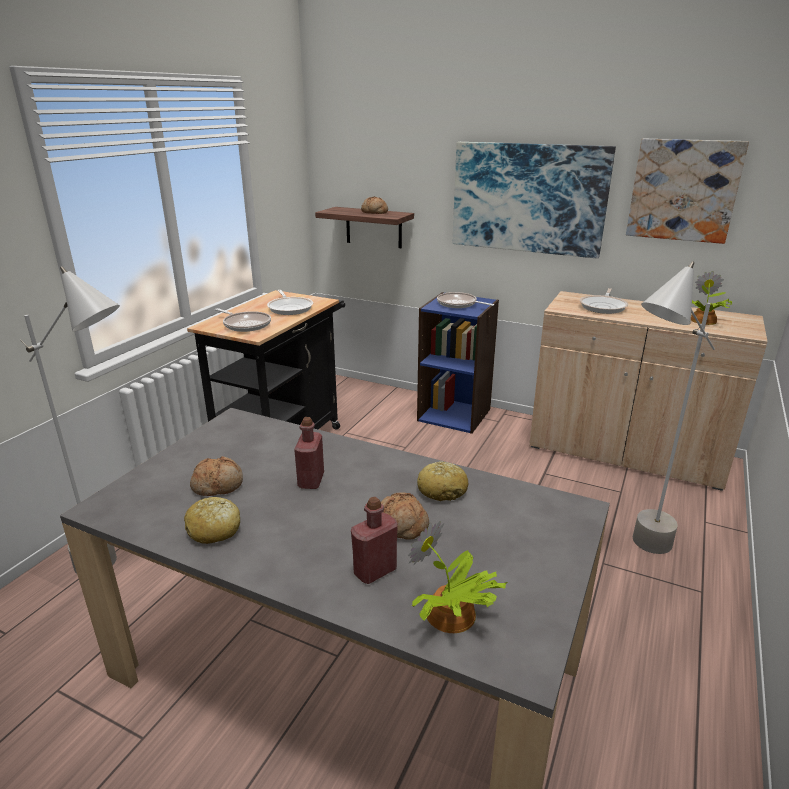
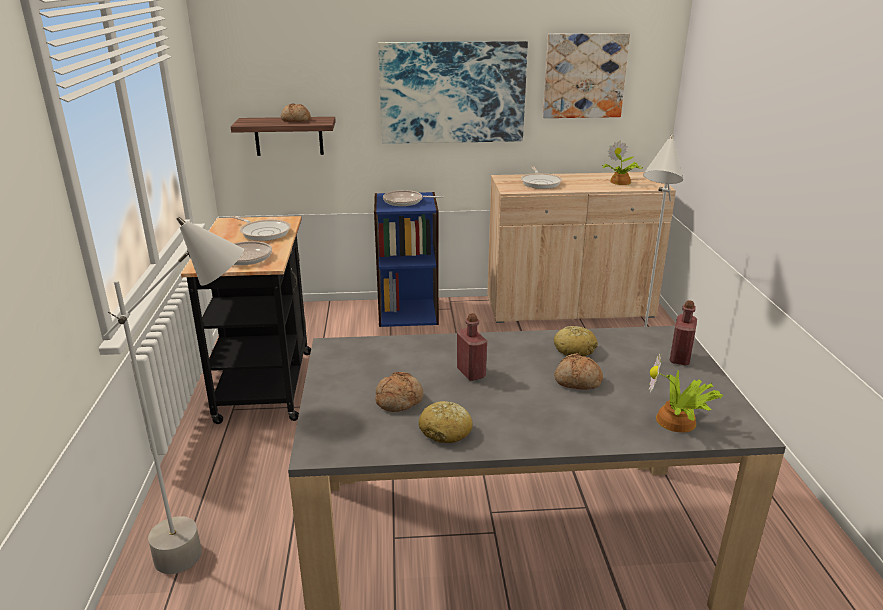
camera: 30 degrees left, 0 degrees up
(375, 571) = (599, 415): red bottle -> red bottle (680, 358)

